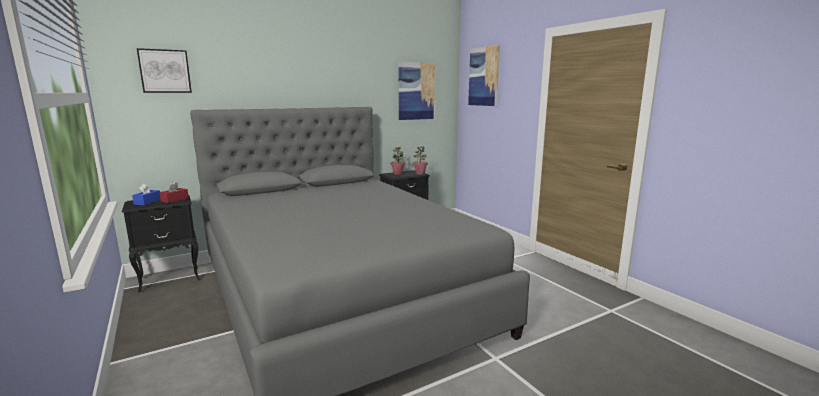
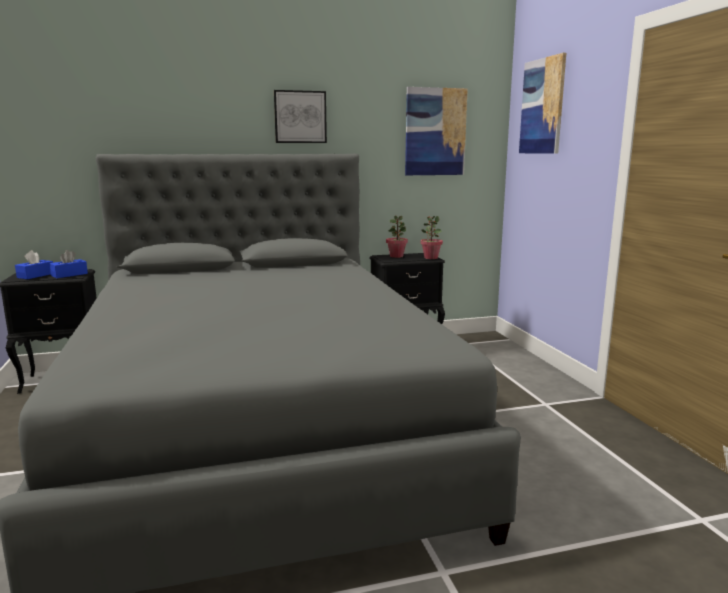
camera: 15 degrees right, 0 degrees up
(165, 71) = (68, 101): picture -> picture (300, 117)
(175, 200) = (69, 275): red tissue box -> blue tissue box

